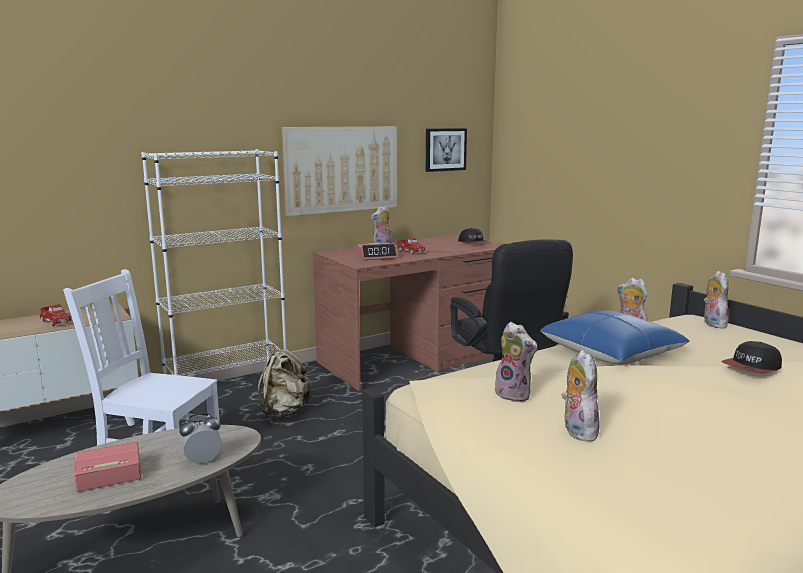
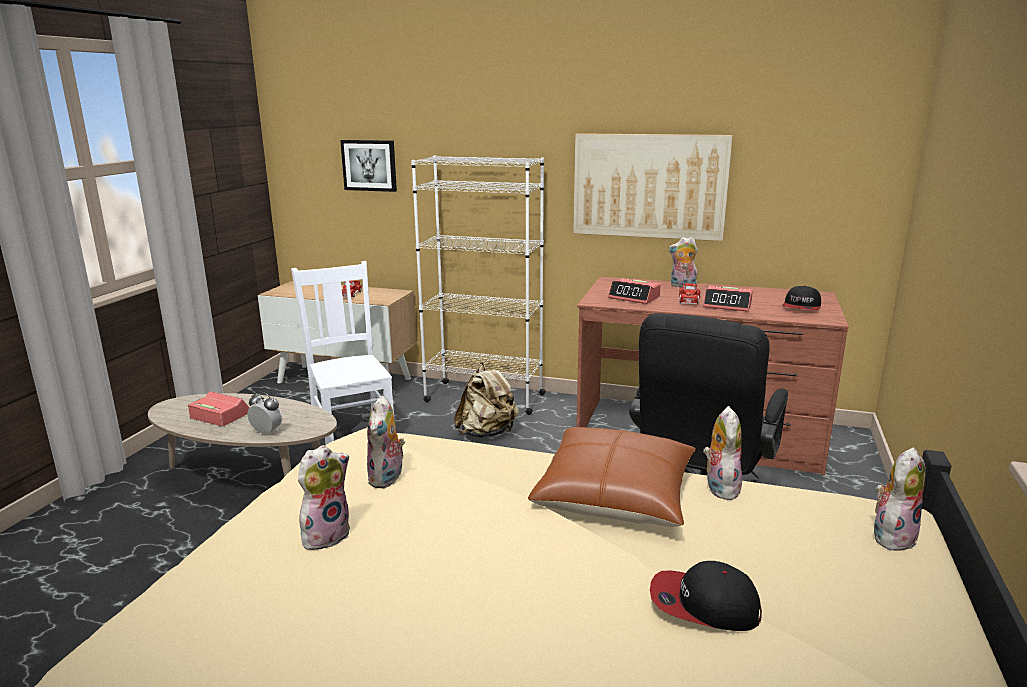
camera: 50 degrees right, 5 degrees up
(438, 249) = (727, 305): none -> alarm clock
(445, 149) = (818, 170): picture -> picture (369, 165)
(611, 353) = (615, 495): blue pillow -> brown pillow

